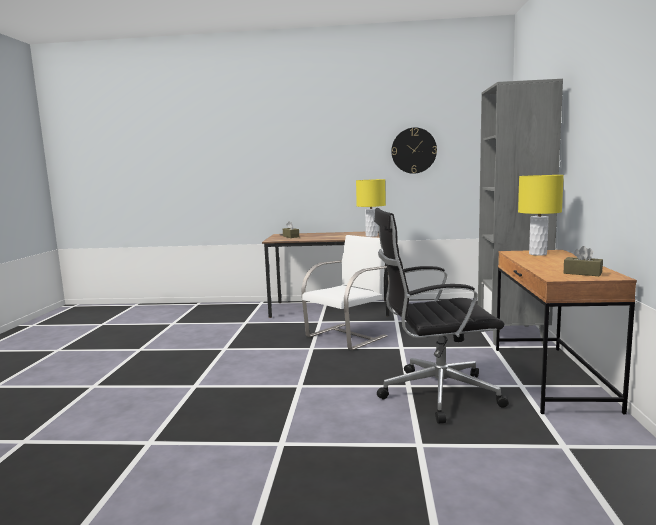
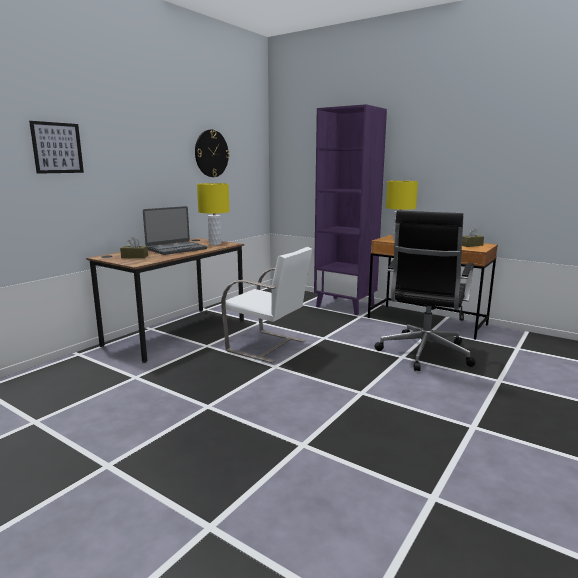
camera: 60 degrees left, 5 degrees up
(260, 155) = (57, 148): none -> picture
(332, 235) = (176, 249): none -> laptop
(347, 336) = (268, 346): white chair -> white chair turned 135 degrees clockwise
(512, 334) = (346, 306): grey bookcase -> purple bookcase

